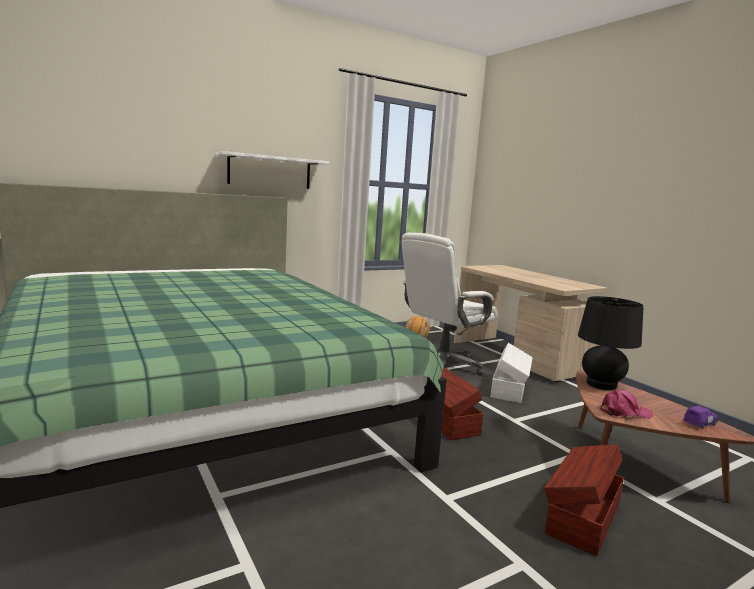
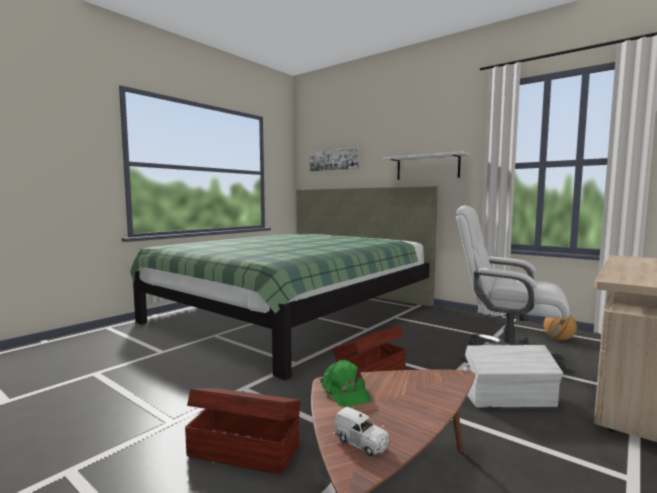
camera: 70 degrees right, 5 degrees down
(96, 134) = (334, 159): none -> picture
(601, 384) = (431, 382): black table lamp -> none
(624, 412) = (345, 392): pink cap -> green cap
(700, 424) = (361, 443): purple toy car -> white toy car

